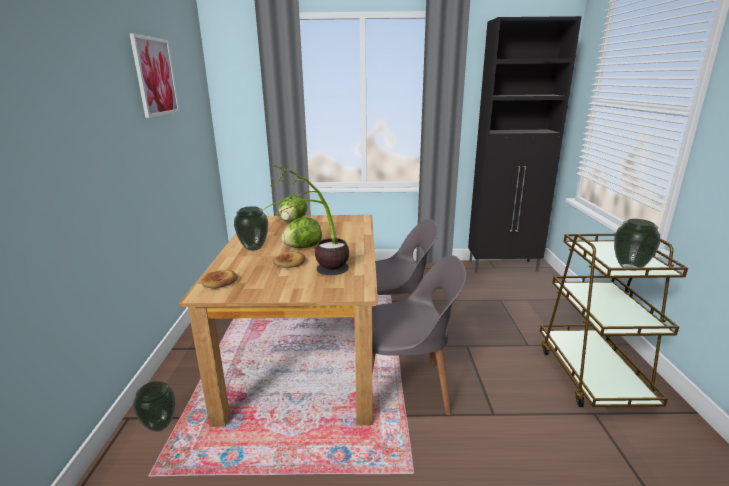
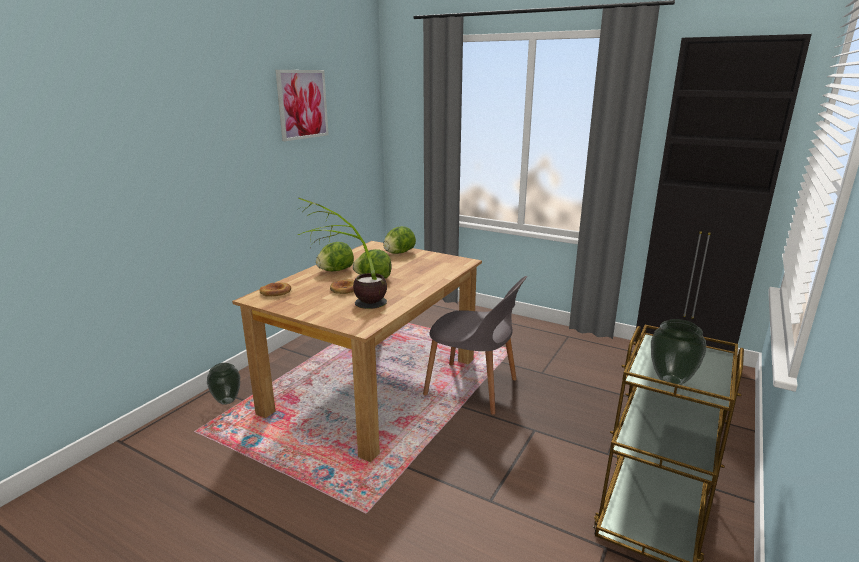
camera: 30 degrees right, 0 degrees up
(254, 248) = (335, 270): vase -> lettuce
(405, 388) = (429, 445): grey chair -> none

